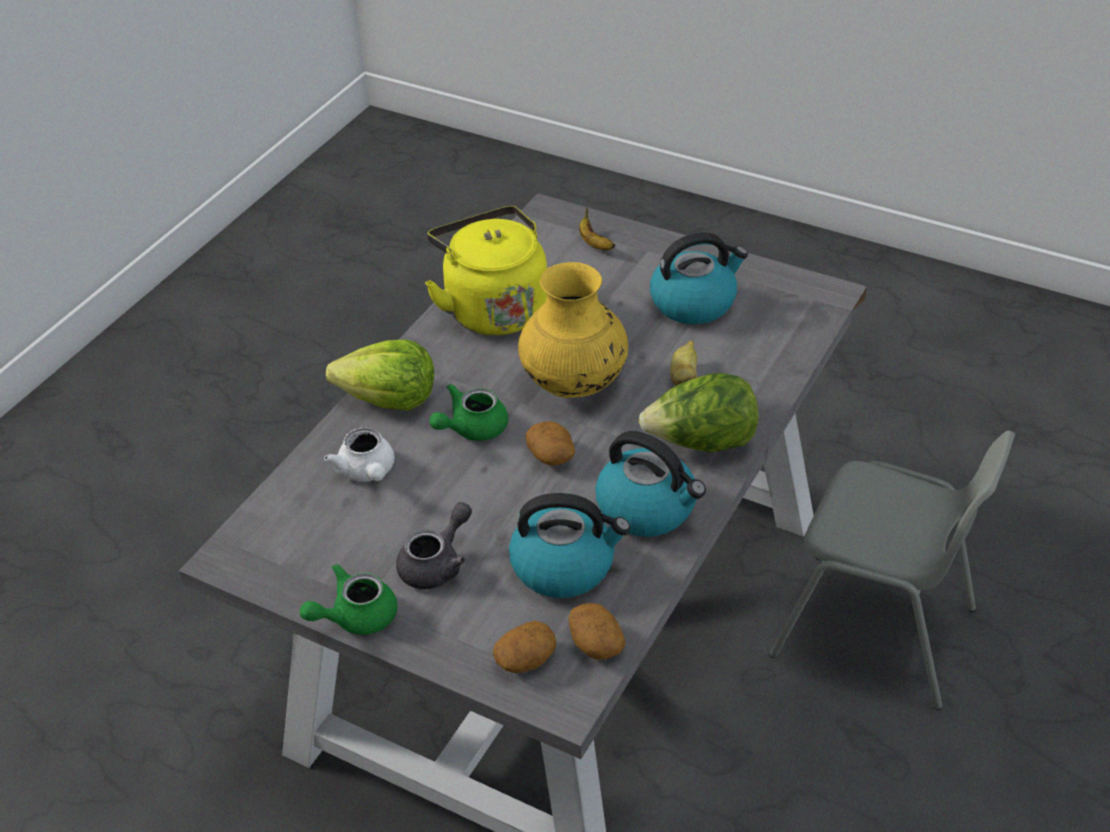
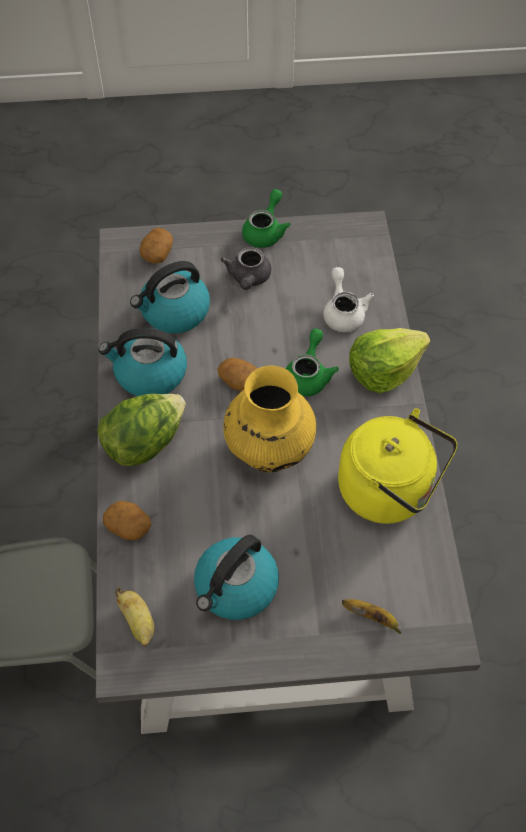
camera: 145 degrees right, 15 degrees up
(367, 472) = (343, 312): white teapot -> white teapot turned 45 degrees clockwise
(595, 643) = (126, 278): potato -> potato (129, 526)
(684, 378) = (193, 496): banana -> banana (138, 622)

